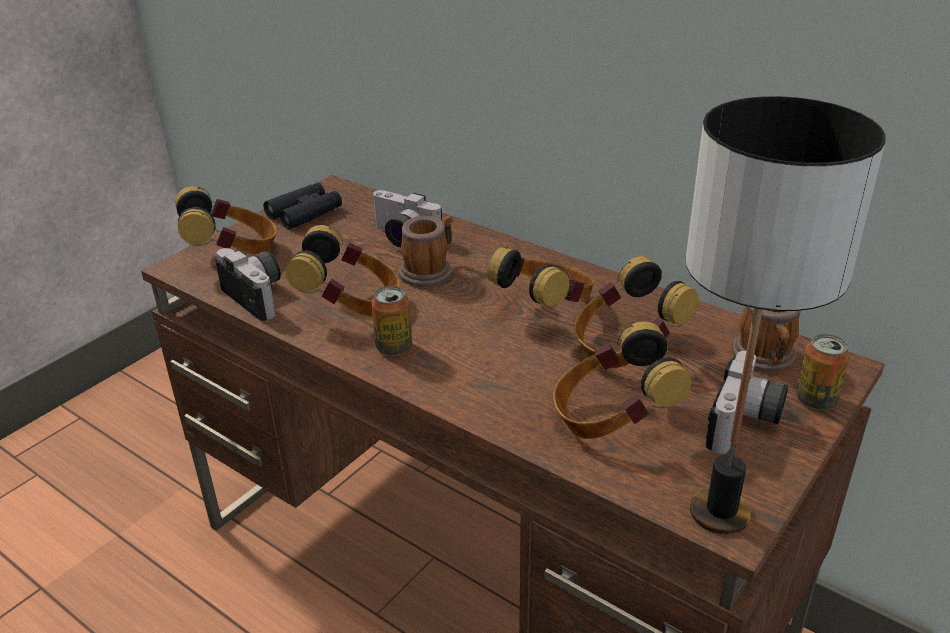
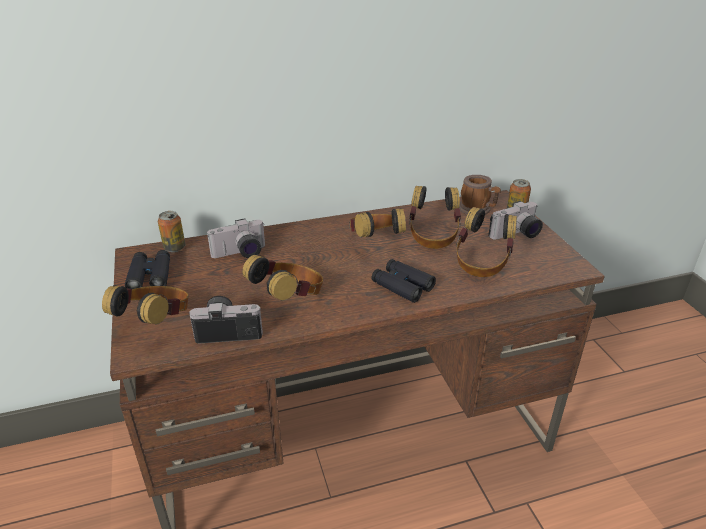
camera: 55 degrees left, 0 degrees up
(394, 347) = (352, 300): can -> can (174, 248)
(430, 271) = (290, 259): mug -> none
(468, 372) = (402, 286): none -> black binoculars
(719, 514) = (567, 267): table lamp -> none
(745, 424) = (516, 235): camera -> camera turned 90 degrees clockwise

